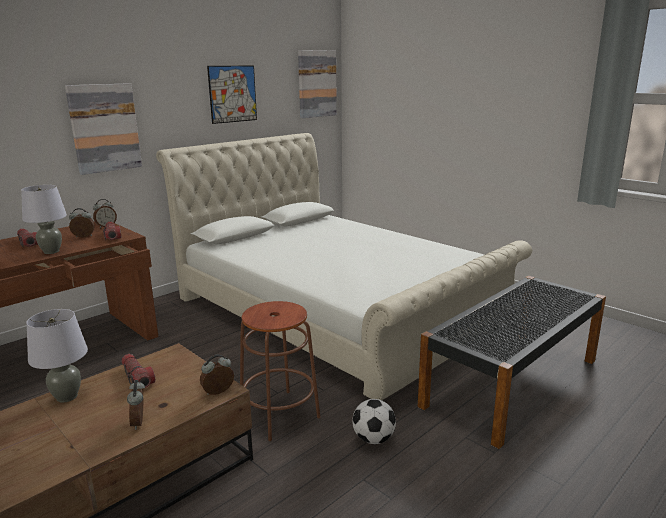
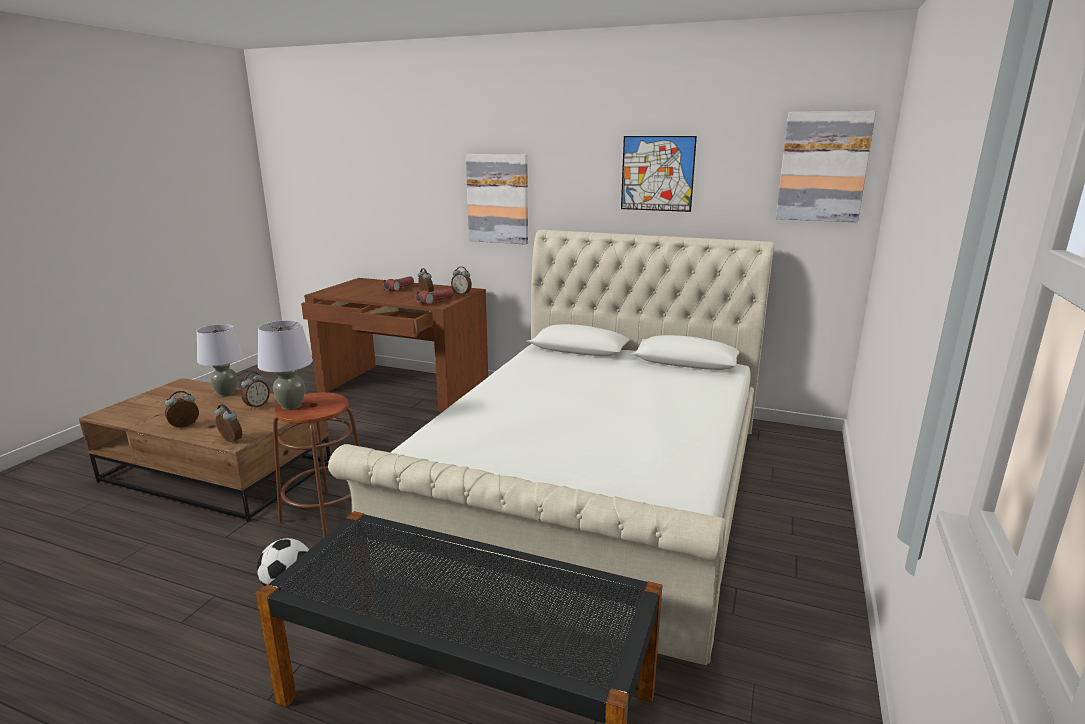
camera: 65 degrees right, 0 degrees up
(51, 252) = (381, 298): grey table lamp -> grey table lamp (291, 406)
(137, 378) = (257, 405): flashlight -> alarm clock

